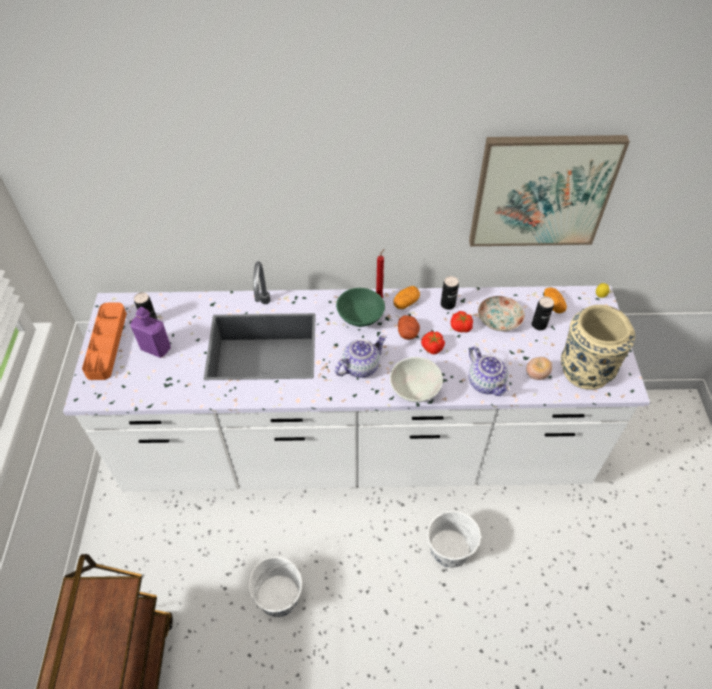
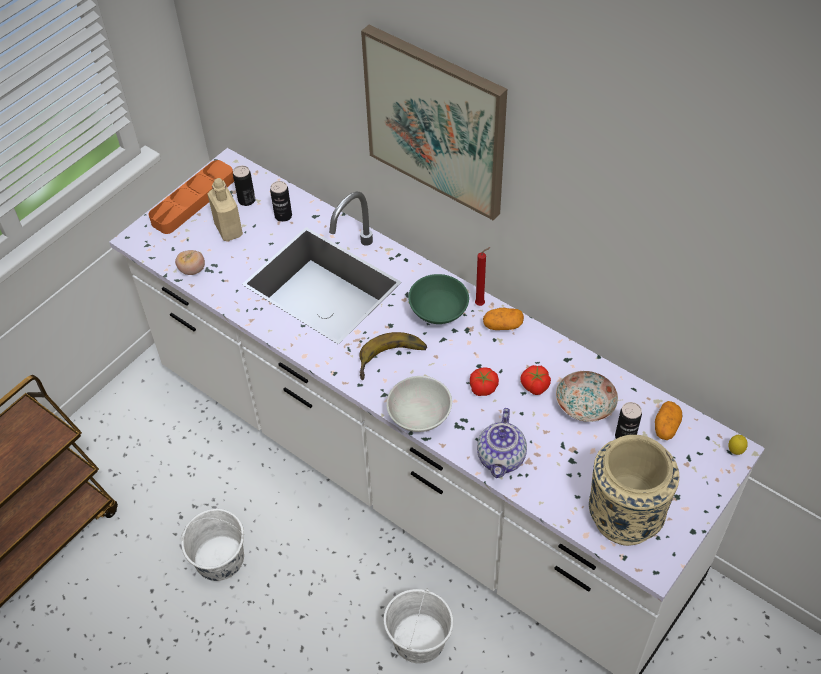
camera: 40 degrees right, 0 degrees up
(156, 348) = (228, 230): purple bottle -> beige bottle
(360, 366) = (393, 361): teapot -> banana
(408, 333) = (473, 358): potato -> none
(447, 304) = (545, 354): can -> can (283, 216)
(536, 374) = (564, 485): tomato -> tomato (192, 270)
(542, 191) = (680, 272): picture -> picture (436, 121)

